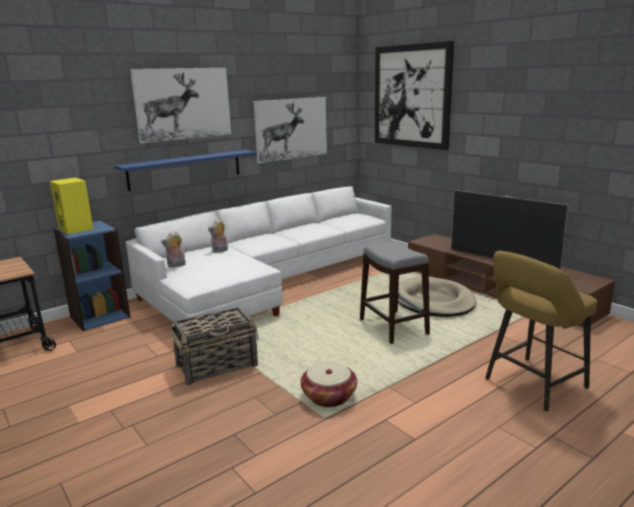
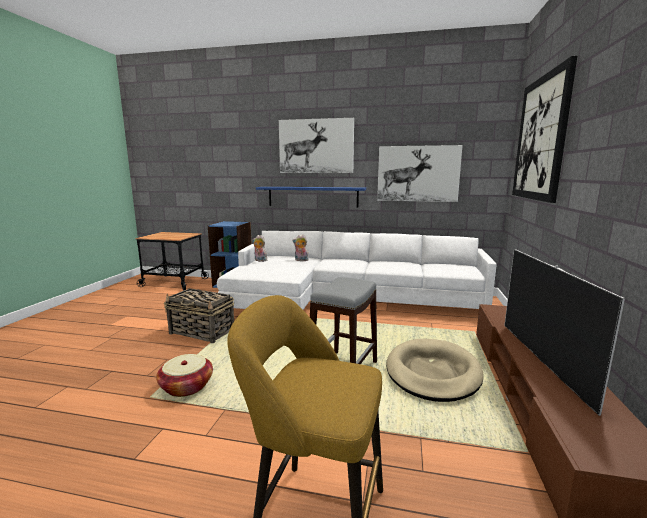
camera: 50 degrees right, 5 degrees down
(77, 229) = (226, 223): yellow speaker -> none

